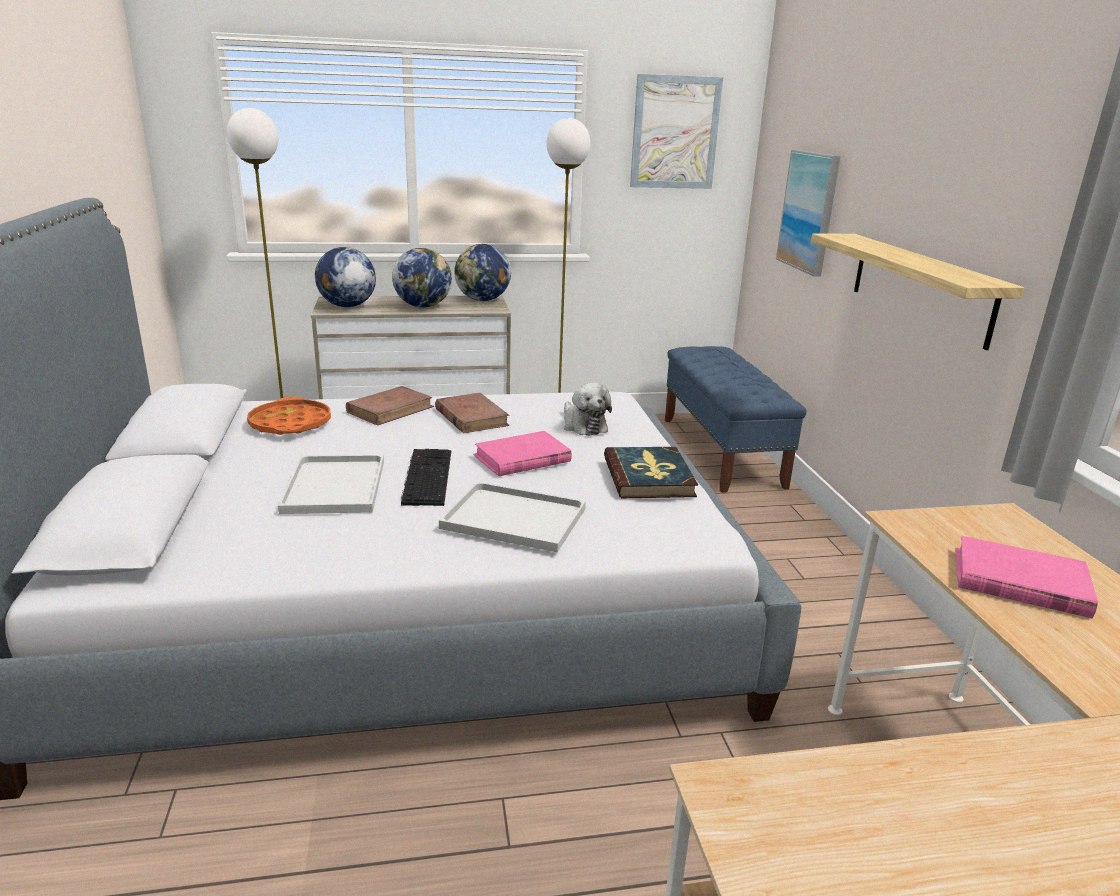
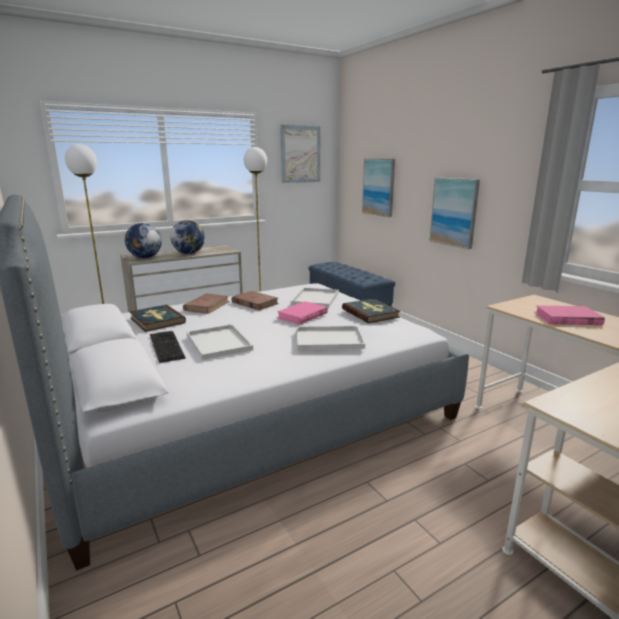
camera: 20 degrees left, 5 degrees down
(290, 424) = (157, 320): orange tray -> book
(426, 476) = (262, 330): keyboard -> keyboard (165, 346)
(482, 300) = (218, 247): globe -> none
(583, 425) = (315, 298): plush toy -> white tray
(919, 287) = (454, 212): shelf -> picture

